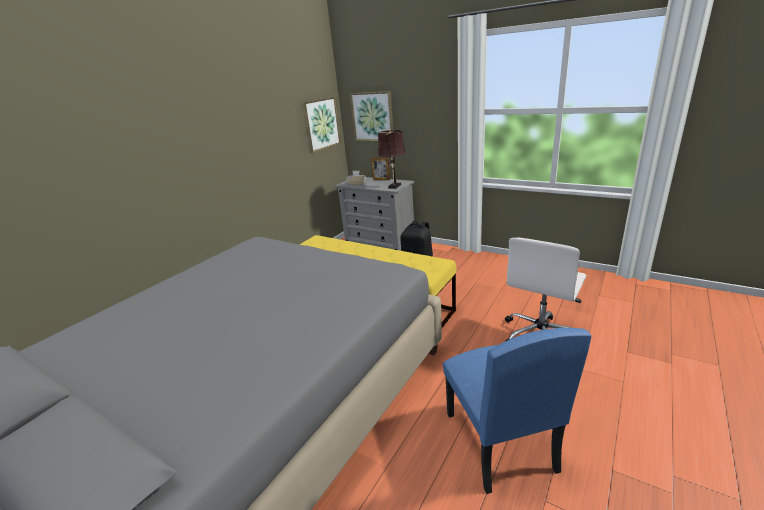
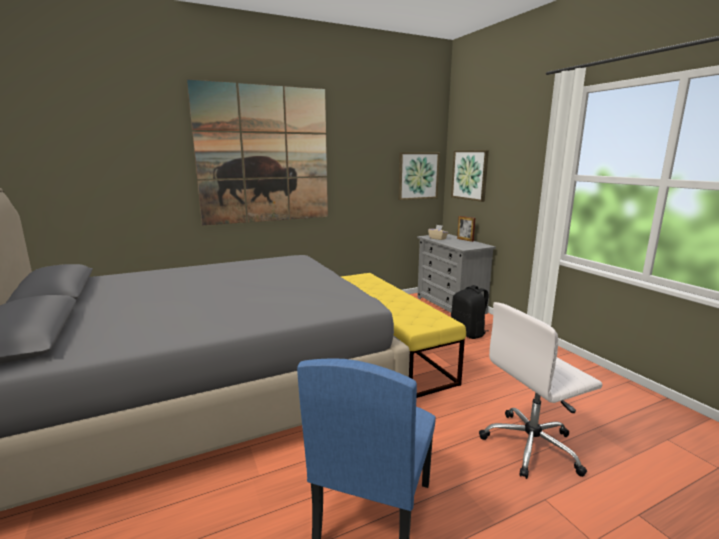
camera: 30 degrees right, 10 degrees down
(170, 131) = (264, 155): none -> picture
(394, 186) = (467, 247): brown table lamp -> none

